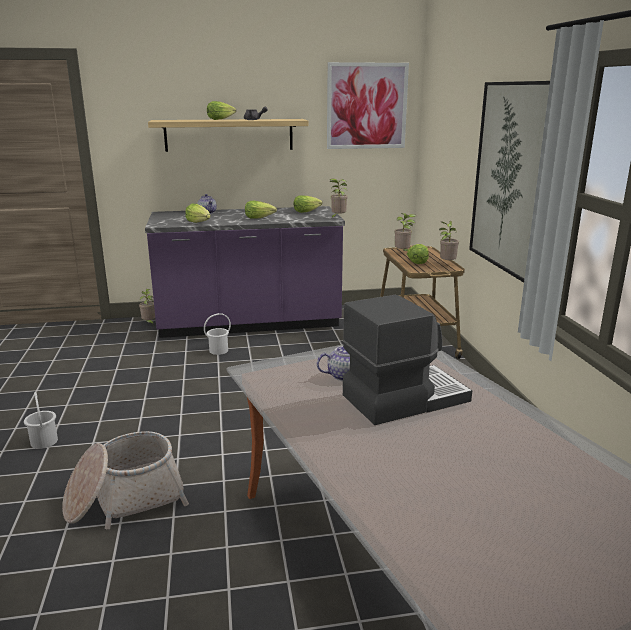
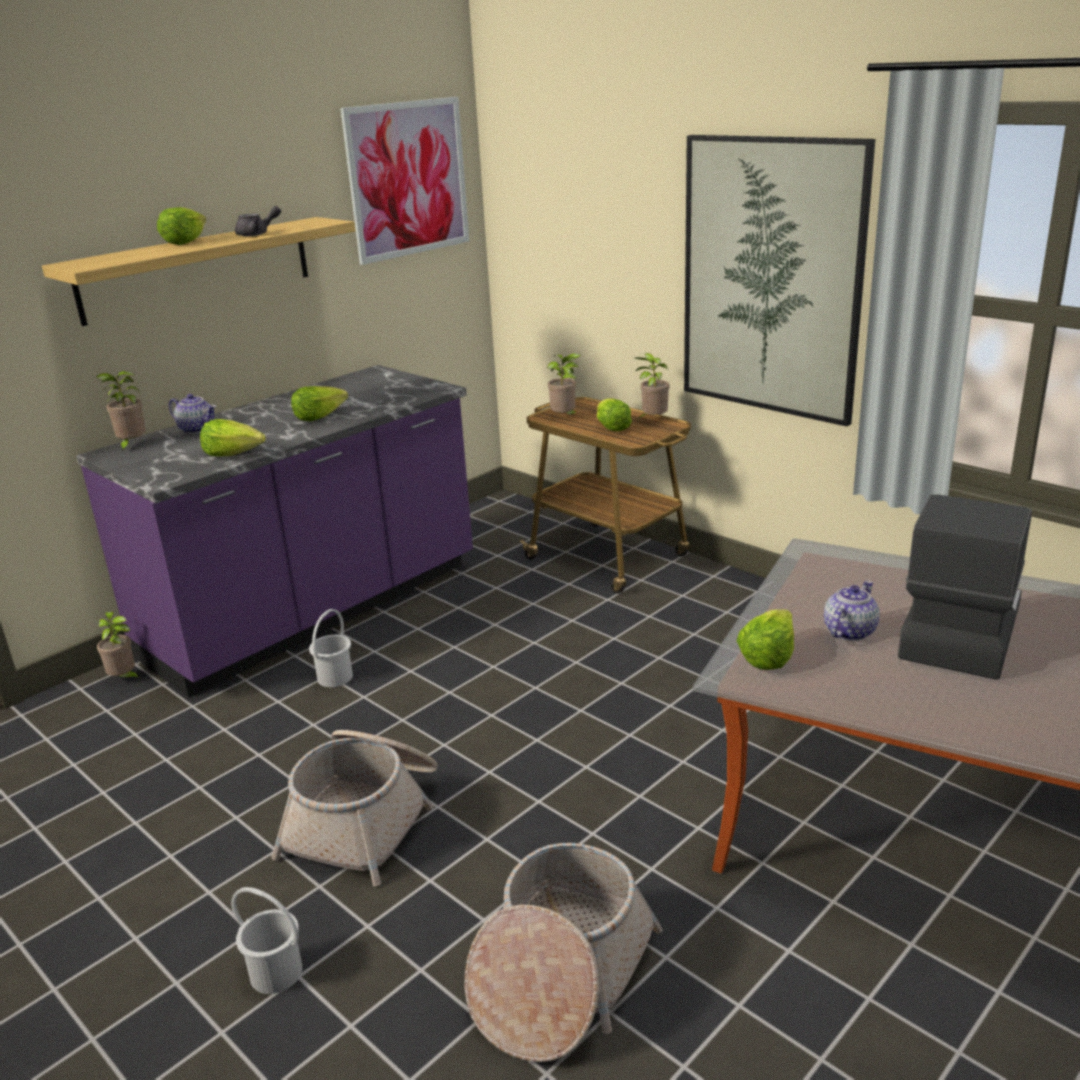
camera: 35 degrees left, 5 degrees up
(150, 406) = (366, 819): none -> basket
(306, 211) = (368, 384): lettuce -> lettuce (767, 656)
(337, 218) = (444, 384): potted plant -> potted plant (131, 446)

